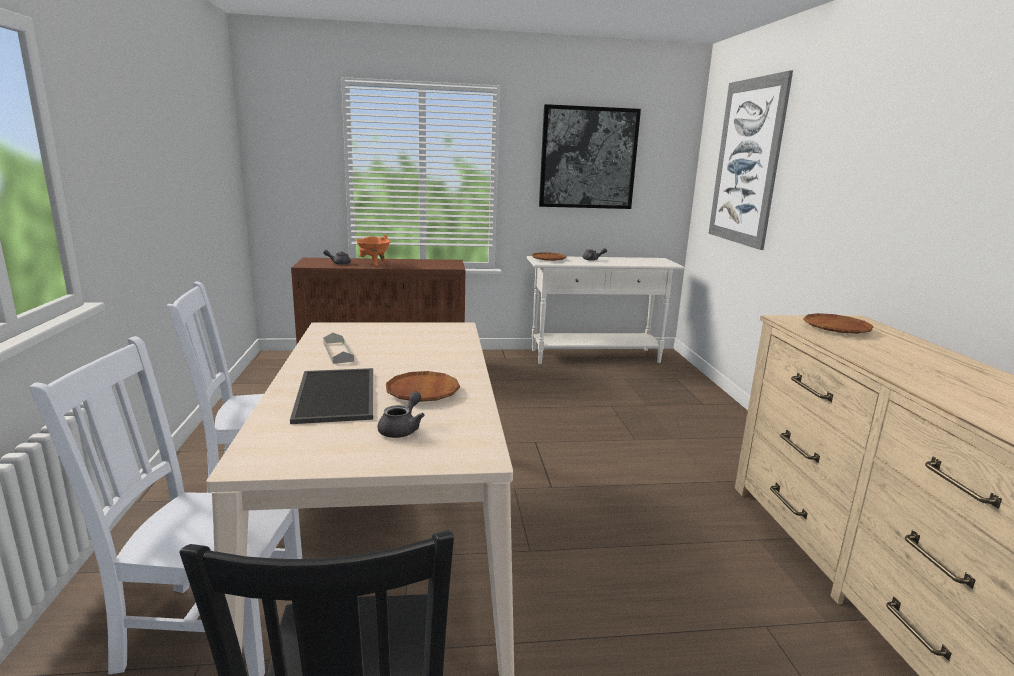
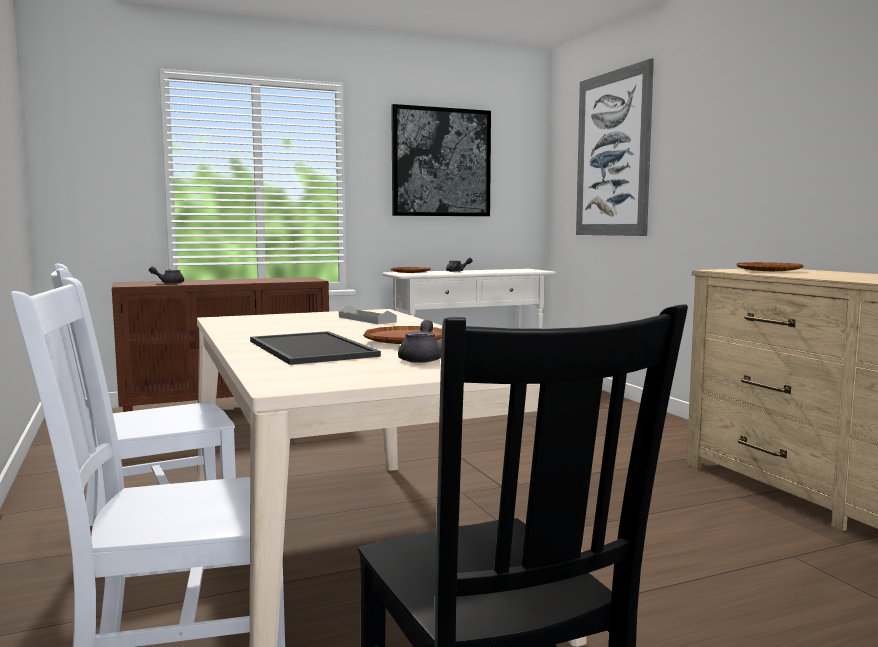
camera: 15 degrees left, 10 degrees down
(338, 352) = (265, 329): grey tray -> grey tray (367, 319)
(373, 264) = (213, 282): orange cooking pot -> none

